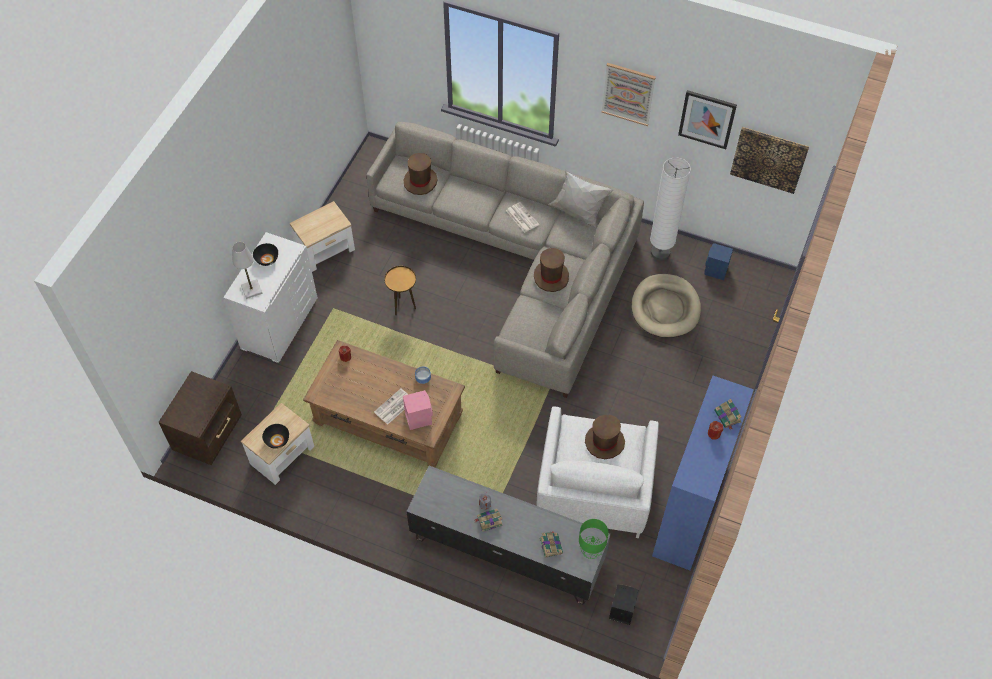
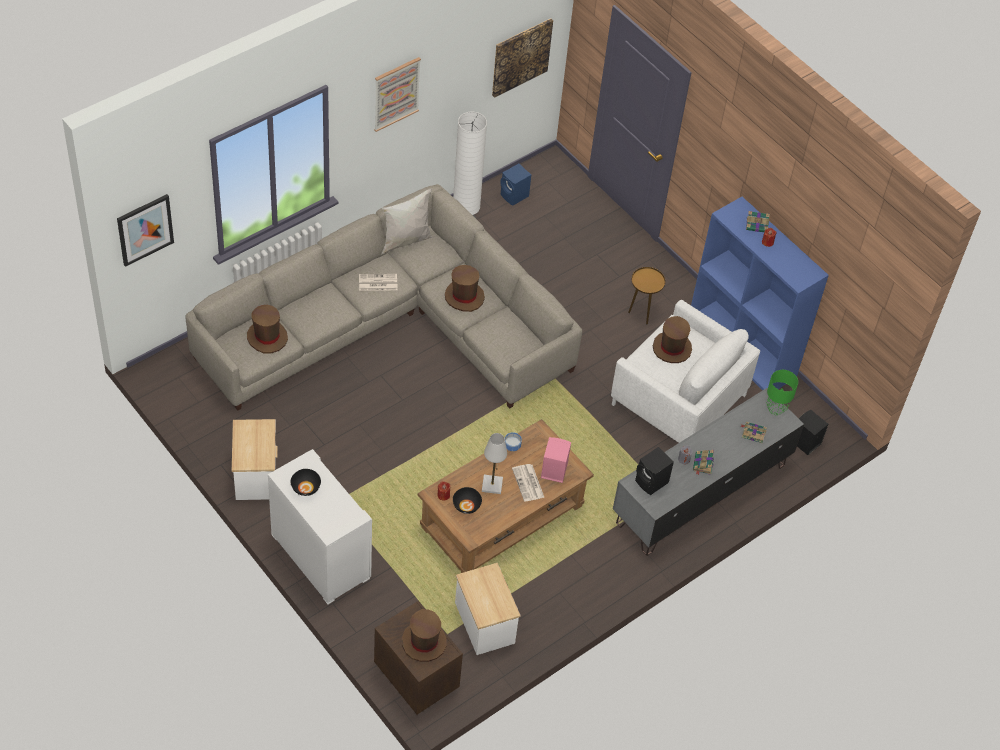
camera: 65 degrees left, 5 degrees down
(195, 408) = (423, 642): none -> brown hat
(252, 290) = (335, 517): white table lamp -> white table lamp (492, 485)
(277, 440) = (498, 596): black bowl -> black bowl (466, 506)
(403, 306) = (378, 443): brown side table -> brown side table (641, 314)
(443, 491) = (652, 482): none -> black speaker
(665, 308) = (528, 251): beige dog bed -> none
(707, 119) = (466, 61): picture -> picture (145, 229)

